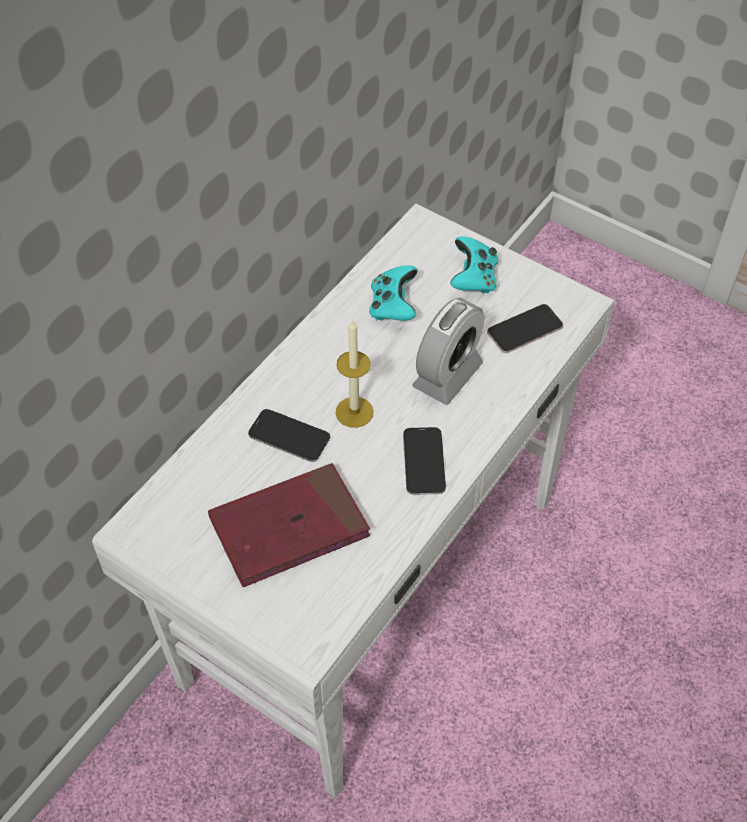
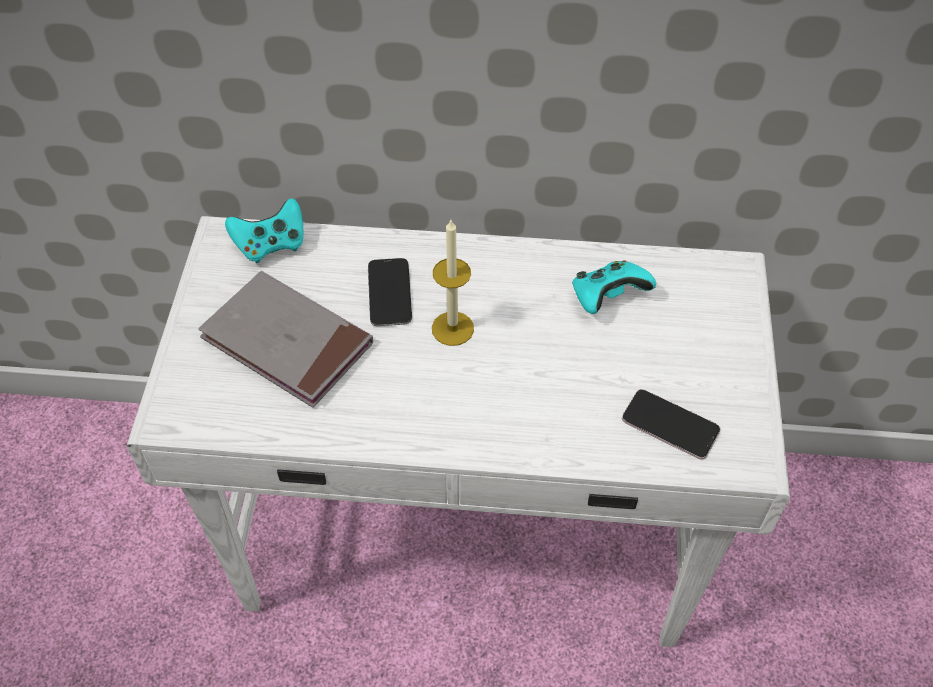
camera: 60 degrees right, 0 degrees up
(289, 528) = (287, 342): red book -> grey book
(424, 462) = (431, 413): phone -> none
(447, 375) = (554, 383): alarm clock -> none
(473, 279) = (702, 348): turquoise game controller -> turquoise game controller (271, 244)

